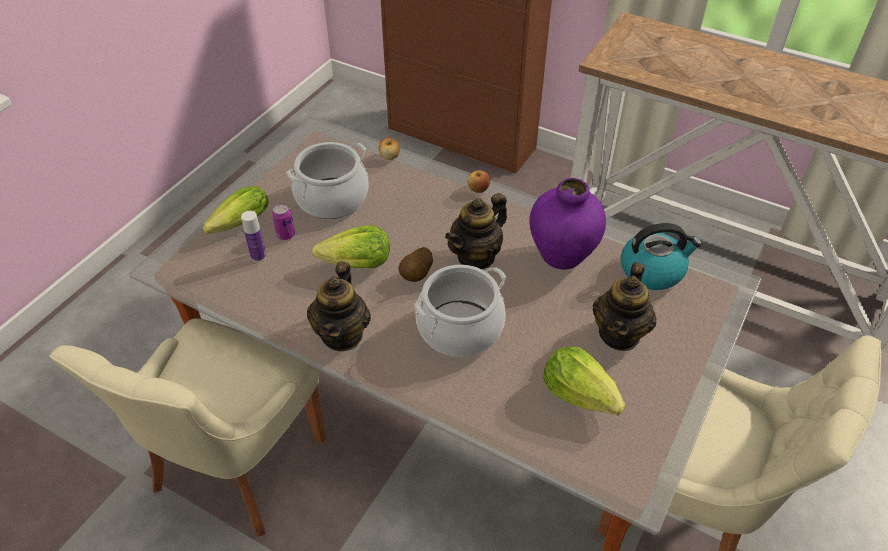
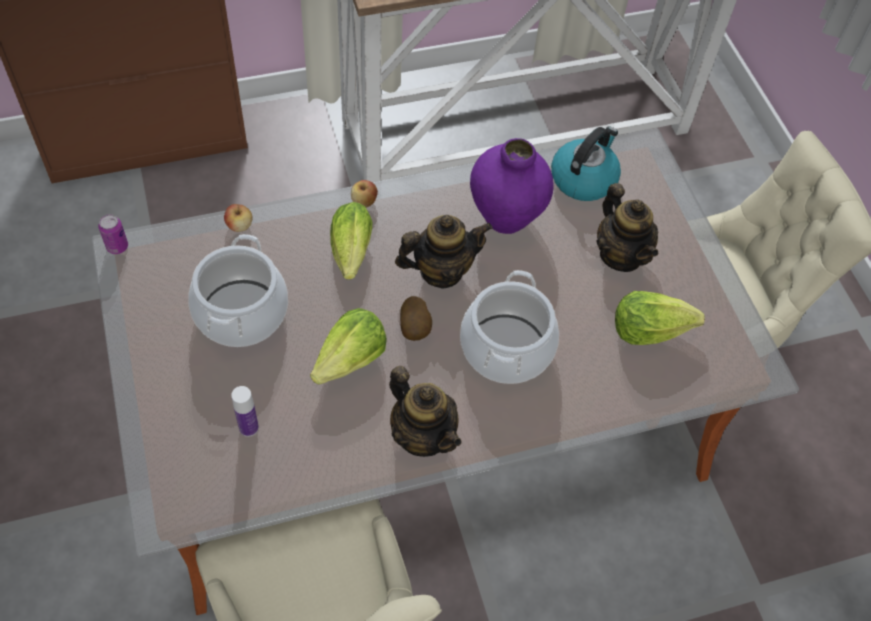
camera: 50 degrees left, 10 degrees up
(238, 225) = (183, 414): lettuce -> lettuce (350, 254)
(285, 235) = (246, 385): can -> can (117, 247)
(476, 256) = (441, 271): teapot -> teapot turned 105 degrees counterclockwise

